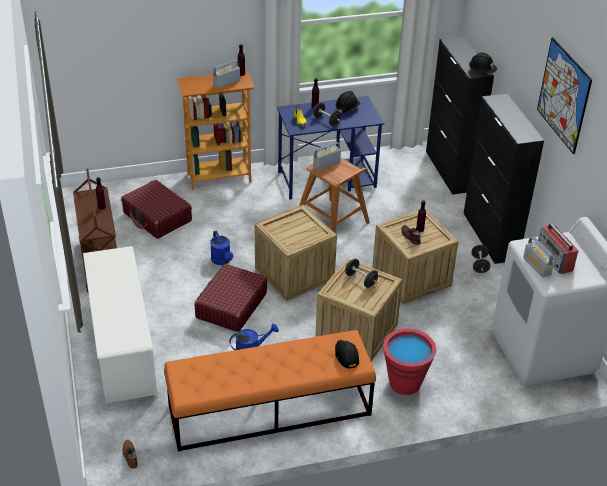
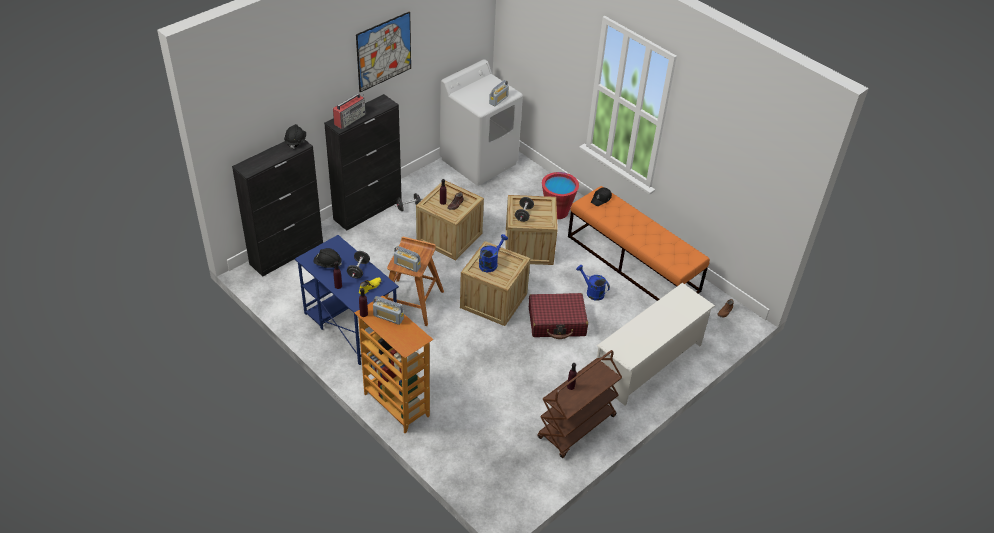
camera: 120 degrees left, 5 degrees up
(157, 217) = (487, 421): red suitcase -> none
(222, 261) = (511, 349): blue watering can -> blue watering can (490, 263)
(554, 259) = (485, 94): radio -> radio (350, 119)

